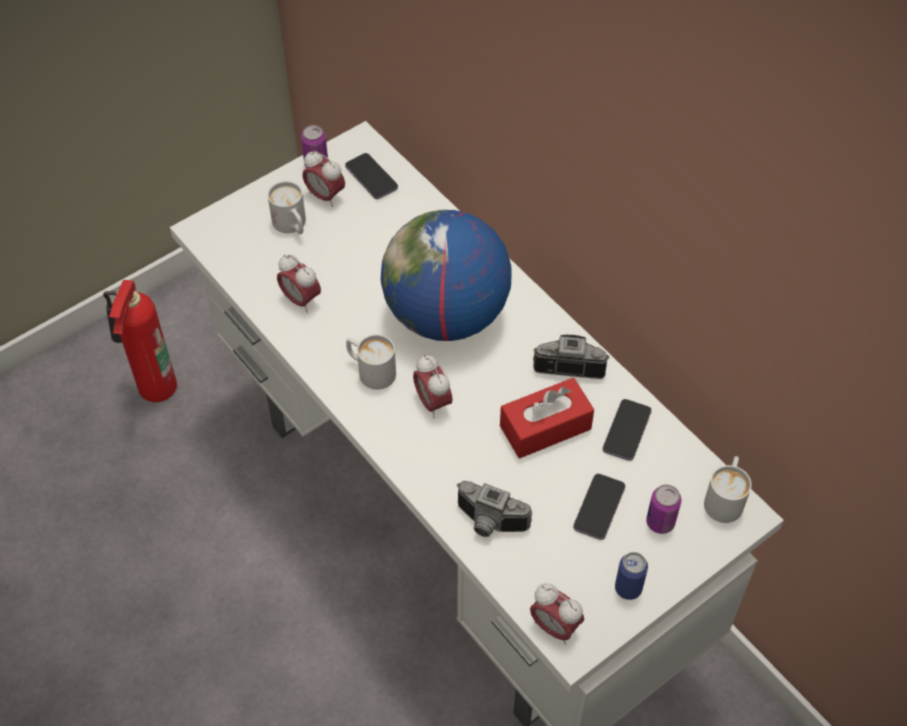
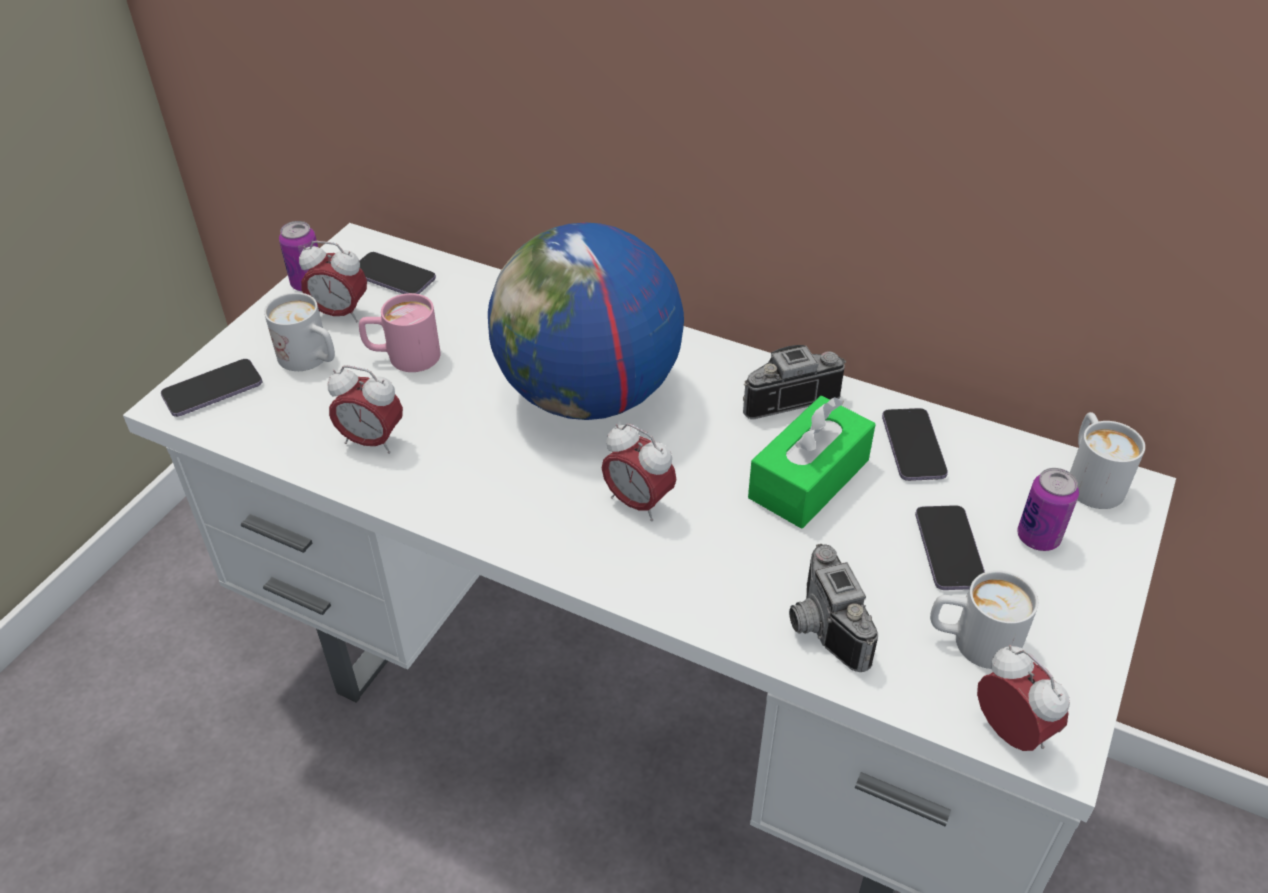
camera: 25 degrees left, 10 degrees down
(153, 389) = (142, 708): fire extinguisher -> none
(226, 228) = (213, 390): none -> phone
(347, 244) = (403, 357): none -> pink mug
(370, 370) = (525, 494): white mug -> white mug (972, 641)
(489, 524) = (820, 628): camera -> camera turned 75 degrees clockwise
(545, 427) = (809, 479): red tissue box -> green tissue box
(554, 627) = (1011, 732): alarm clock -> alarm clock turned 135 degrees counterclockwise
(628, 588) = (1065, 637): can -> none

